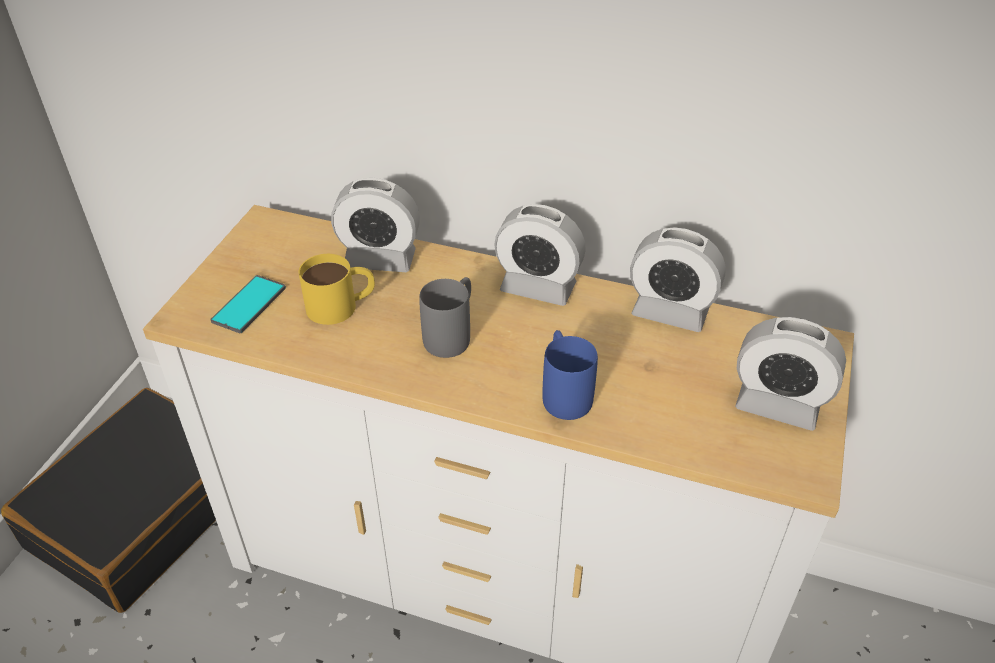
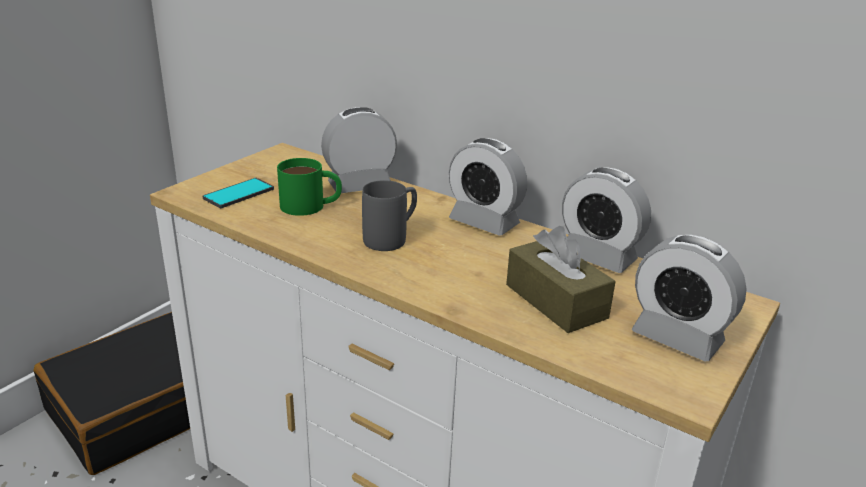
camera: 15 degrees right, 15 degrees down
(341, 305) = (311, 206): yellow mug -> green mug
(380, 259) = (360, 185): alarm clock -> alarm clock turned 135 degrees clockwise
(564, 392) = (470, 291): blue mug -> none
(651, 385) = (556, 301): none -> brown tissue box

